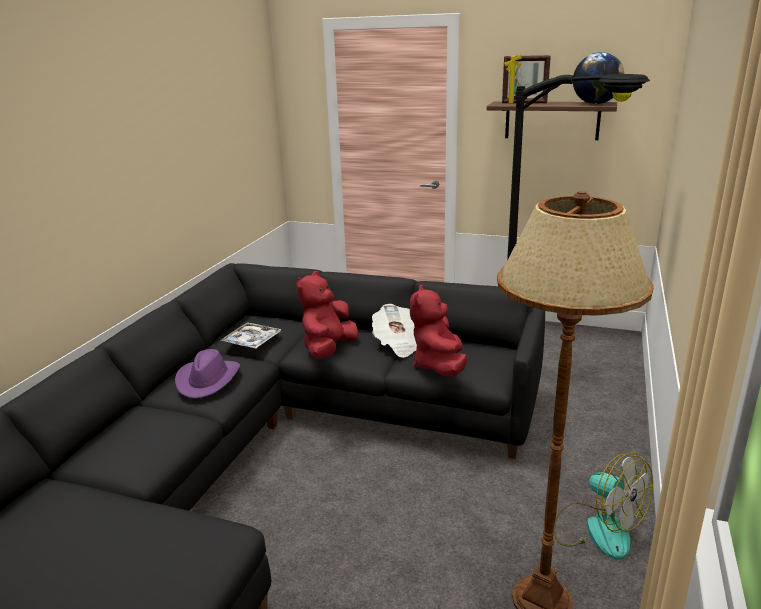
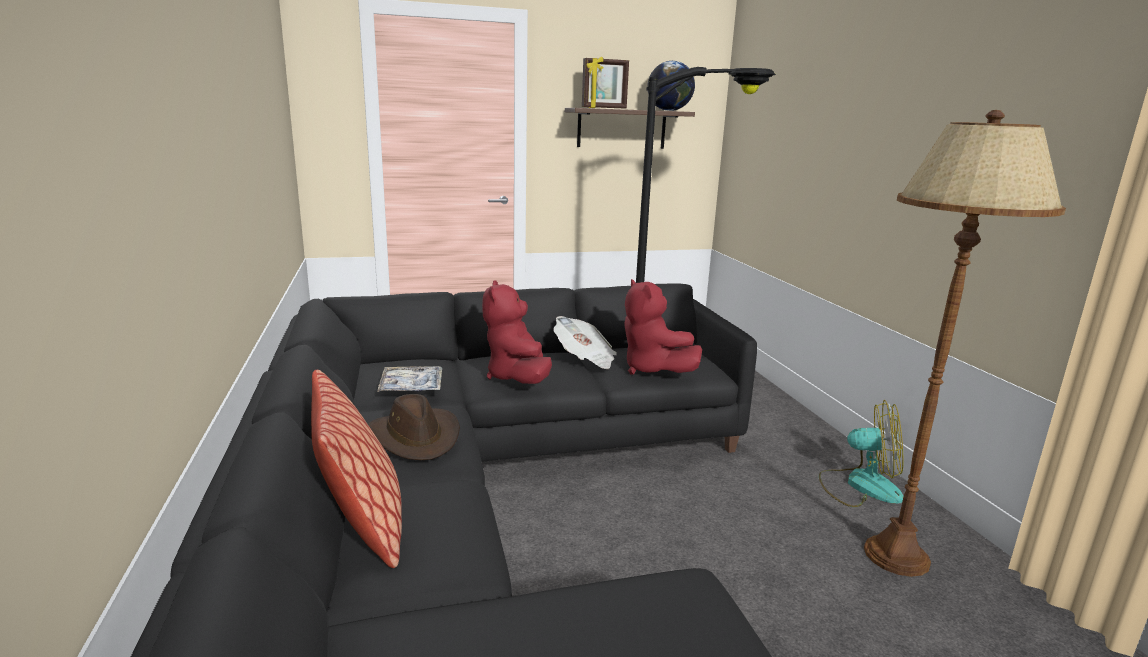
camera: 35 degrees left, 5 degrees down
(115, 431) = (362, 528): none -> pillow
(208, 380) = (416, 437): purple hat -> brown hat

